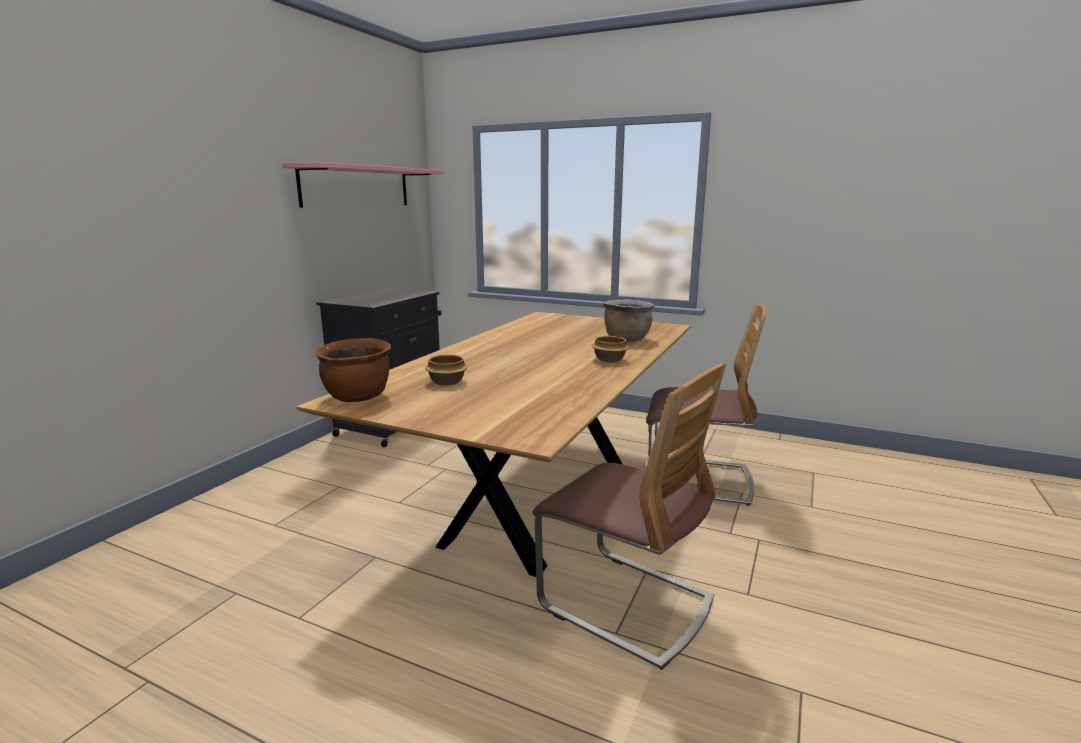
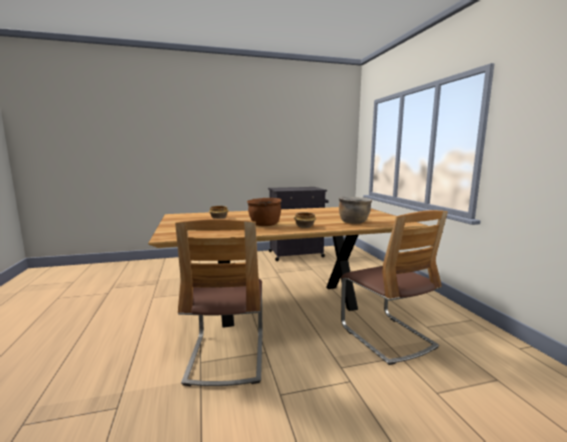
camera: 50 degrees right, 5 degrees down
(357, 187) = (303, 136): pink shelf -> none
(358, 397) = (183, 215): brown cooking pot -> brown cooking pot (264, 225)

